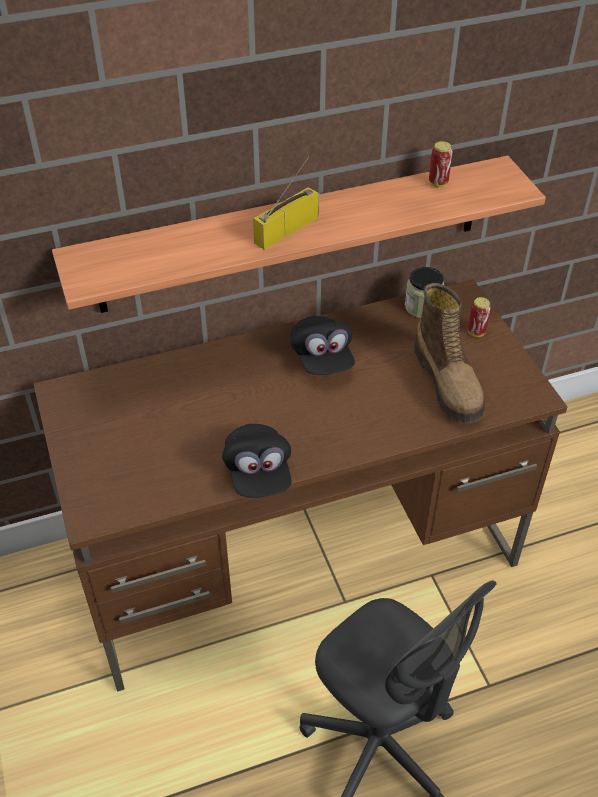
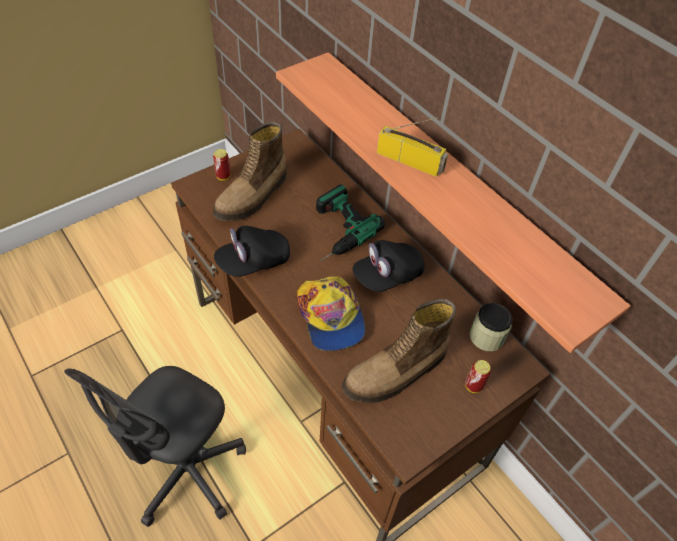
camera: 70 degrees right, 5 degrees up
(144, 454) = (253, 196): none -> boot
(237, 387) = (334, 230): none -> power drill
(365, 418) = (330, 317): none -> cap
(438, 183) = (539, 252): can -> can (223, 177)

